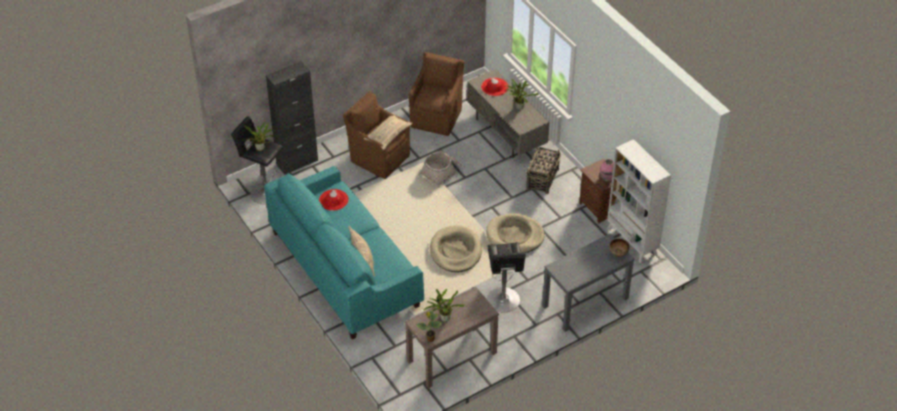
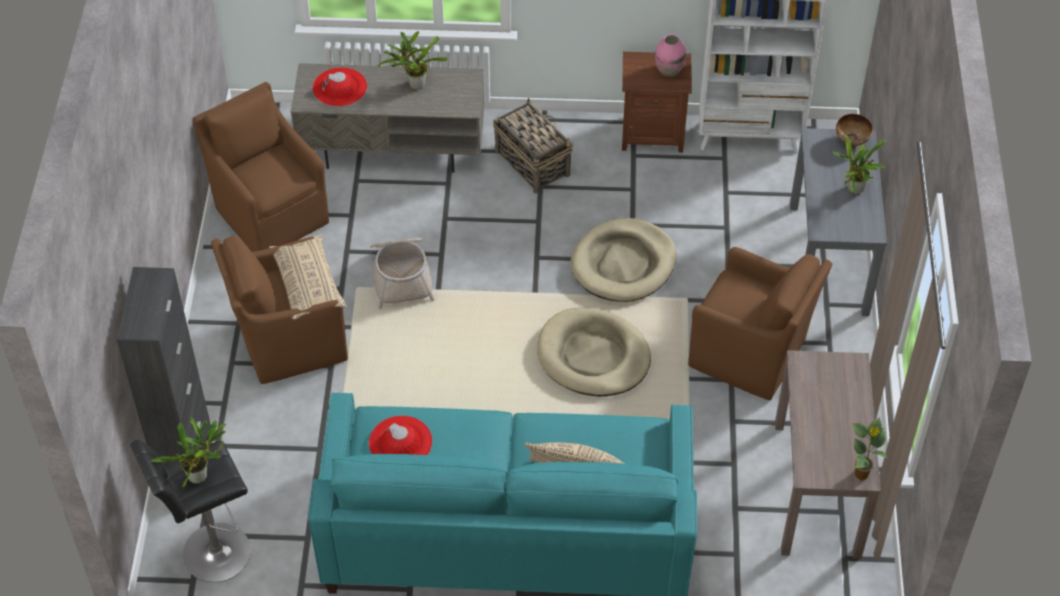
camera: 55 degrees left, 5 degrees up
(443, 318) = (827, 431): potted plant -> potted plant (854, 190)
(503, 301) = (750, 355): black stool -> brown armchair

